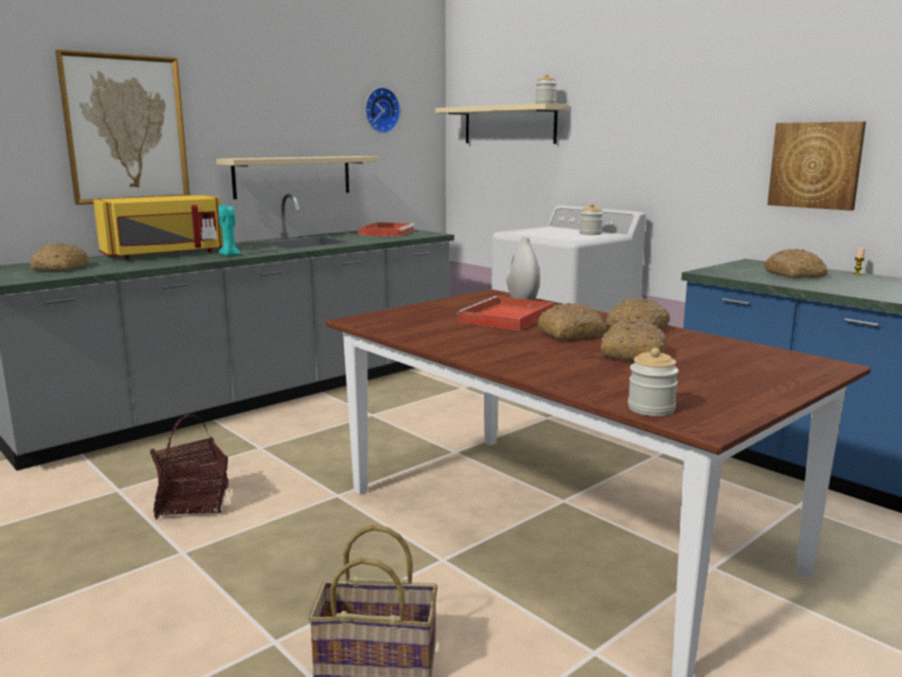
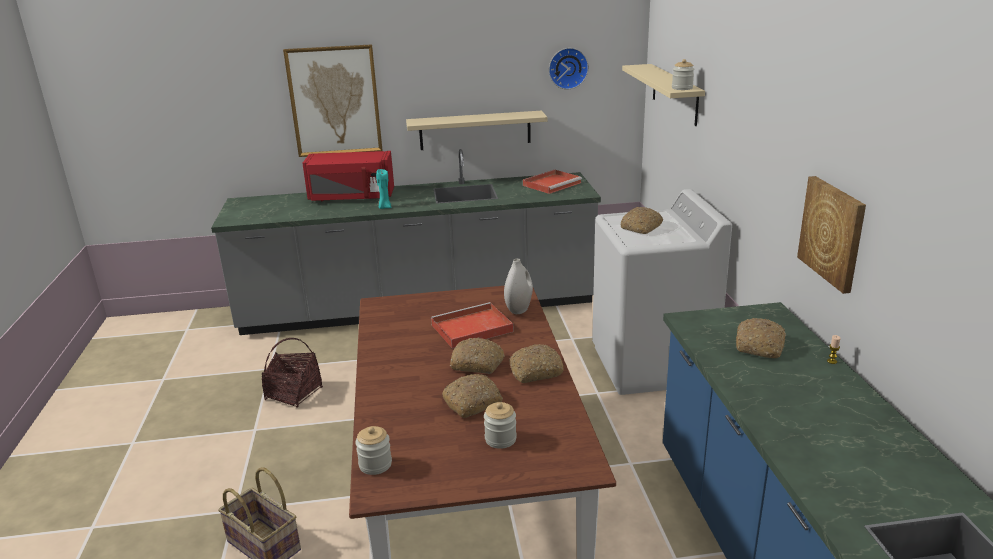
camera: 35 degrees right, 10 degrees up
(60, 268) = (272, 207): bread -> bread (641, 227)
(164, 254) = (351, 197): yellow microwave -> red microwave
(590, 233) = (672, 234): jar -> jar (500, 439)

